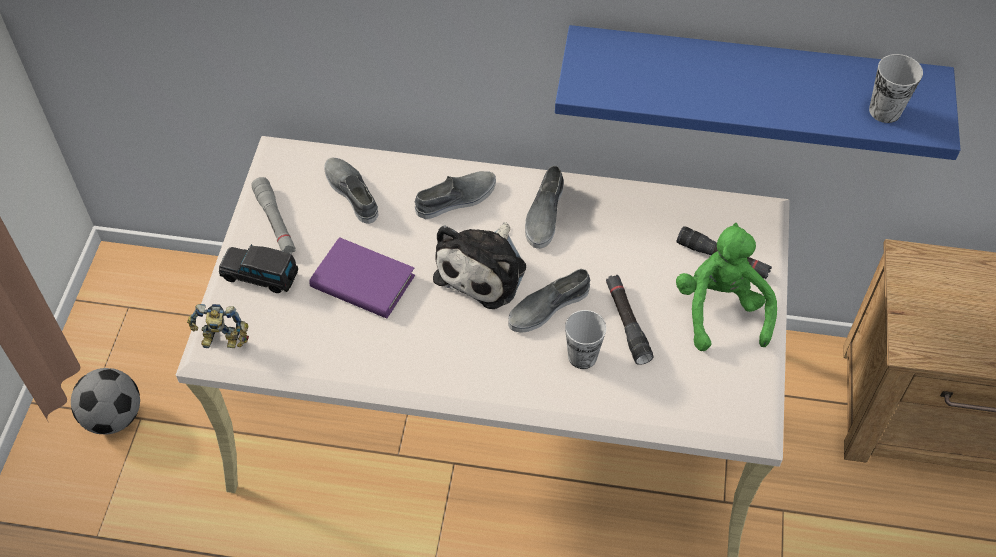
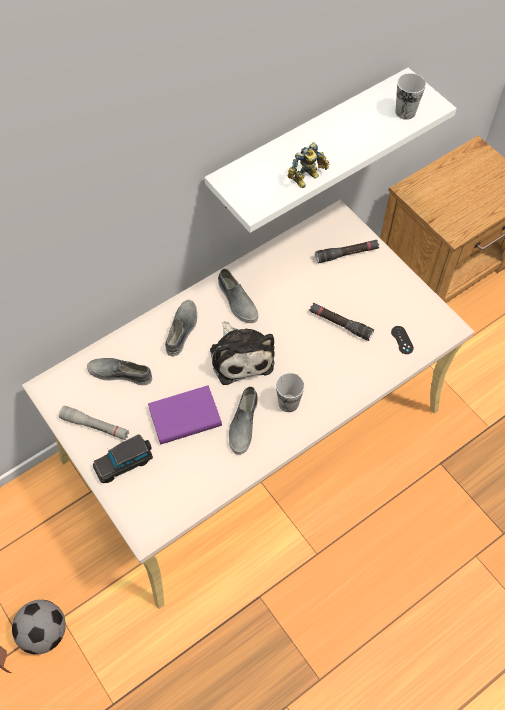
camera: 45 degrees left, 5 degrees up
(221, 342) = (147, 518): toy robot -> toy robot (307, 179)
(548, 306) = (294, 348): grey shoe -> grey shoe (243, 424)
(582, 356) = (339, 359): cup -> cup (288, 403)
(678, 395) = (402, 340): none -> black game controller
(721, 310) = (374, 281): green plush toy -> none
(751, 76) = (309, 141): blue shelf -> white shelf

